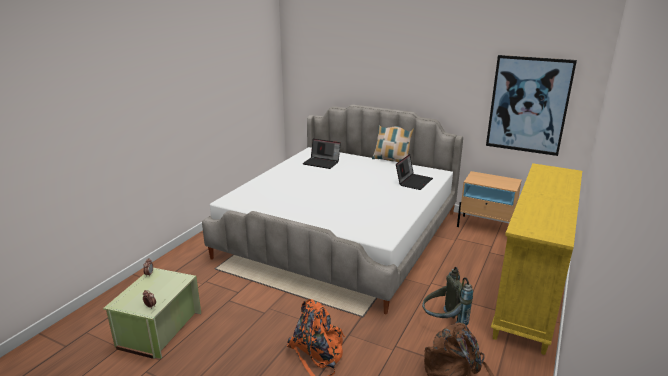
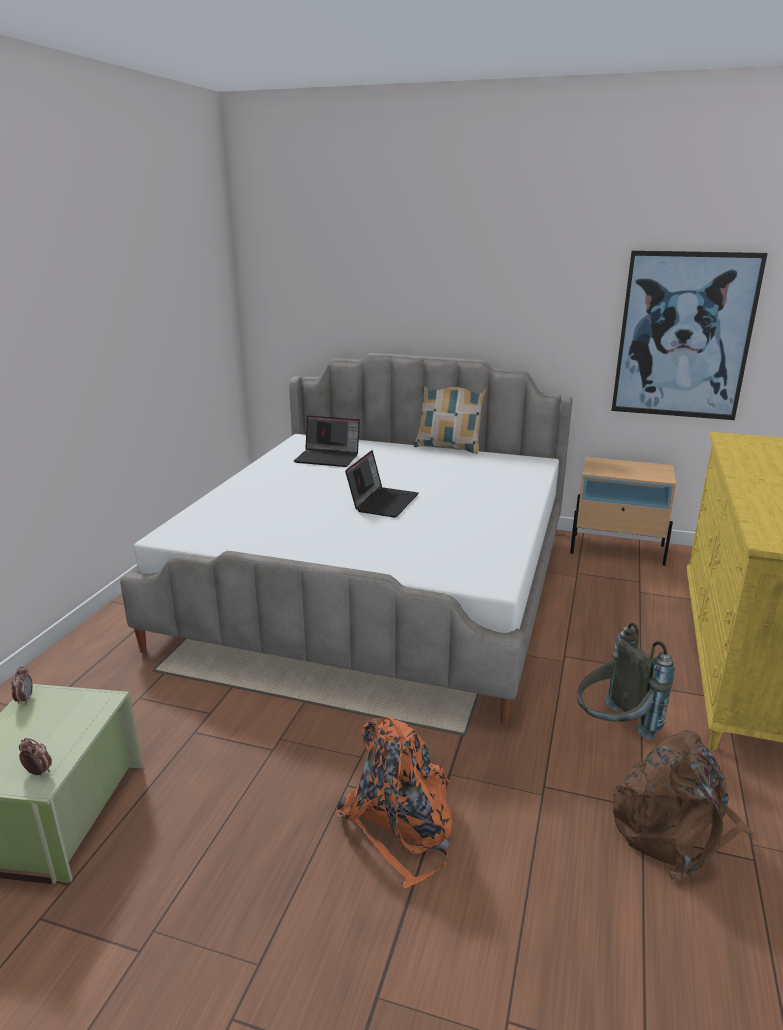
camera: 10 degrees left, 0 degrees up
(413, 181) = (501, 479): laptop -> laptop (383, 502)

